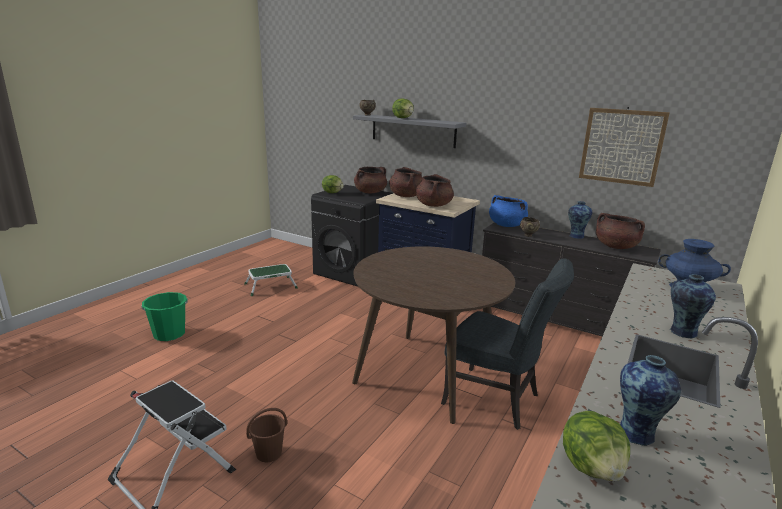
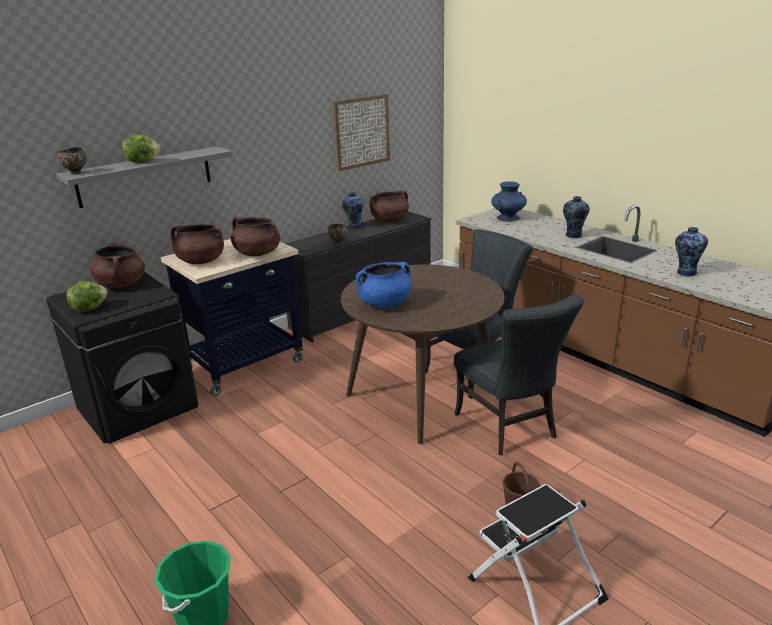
camera: 70 degrees left, 5 degrees up
(271, 286) = (114, 491): green step ladder -> none
(400, 436) = (510, 428): none -> grey chair
(506, 225) = (299, 245): blue cooking pot -> blue cooking pot (384, 304)
(592, 467) = (718, 288): lettuce -> none

